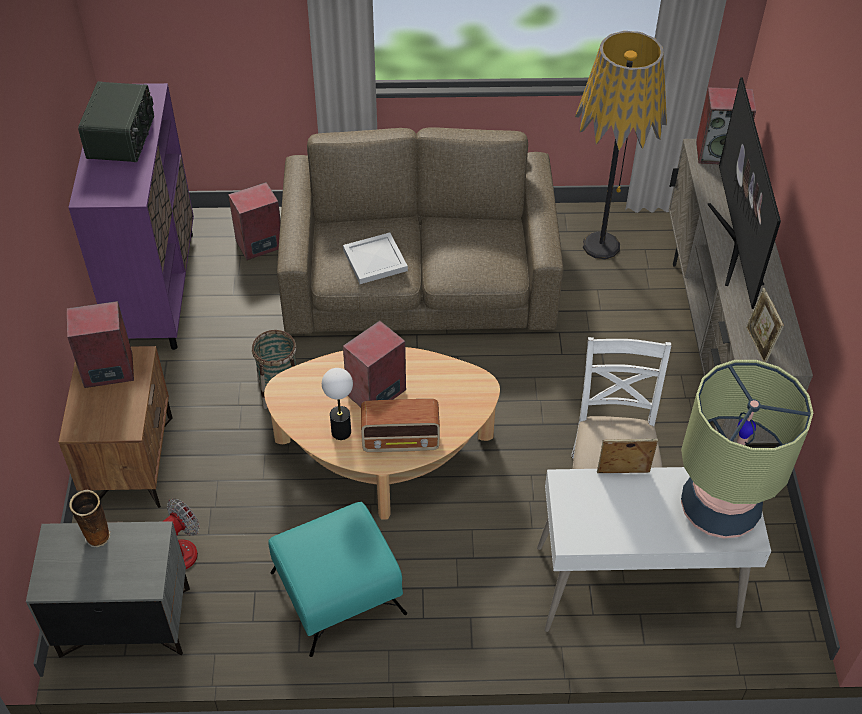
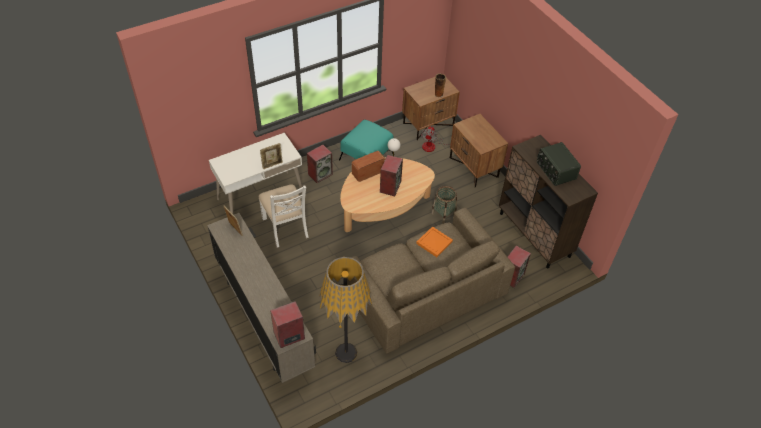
camera: 150 degrees right, 0 degrees up
(107, 371) = (488, 139): speaker -> speaker (320, 174)
(124, 623) = (428, 124): grey nightstand -> brown nightstand
(156, 289) = (534, 235): purple cabinet -> brown cabinet
(374, 261) = (434, 242): white tray -> orange tray
(719, 508) = (231, 166): table lamp -> none
(735, 243) = (261, 279): television -> none

